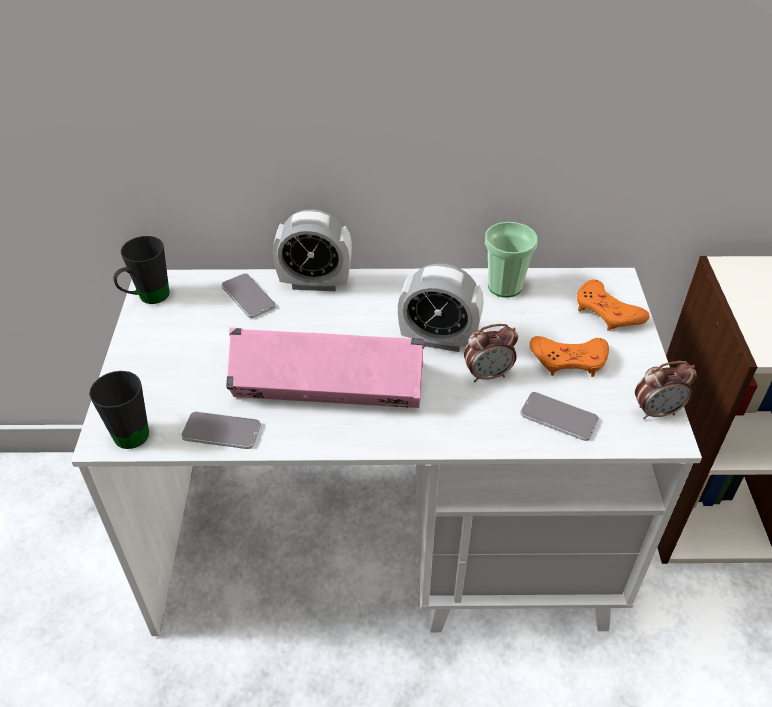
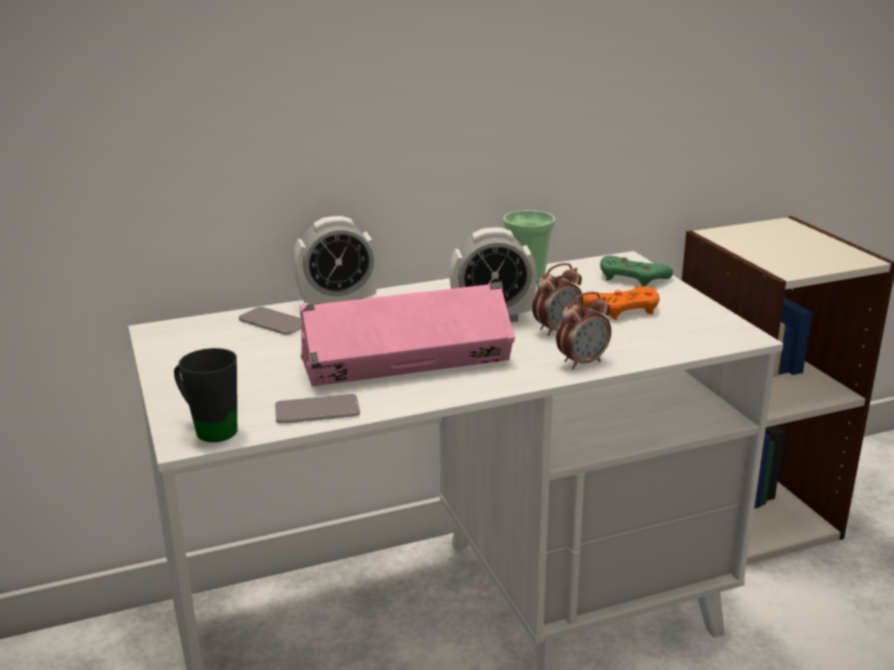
camera: 20 degrees left, 20 degrees down
(147, 298) = (159, 341): black mug -> none
(558, 417) = (642, 342): phone -> none
(607, 312) = (632, 277): orange game controller -> green game controller
(656, 411) = (724, 325): alarm clock -> alarm clock (582, 362)

